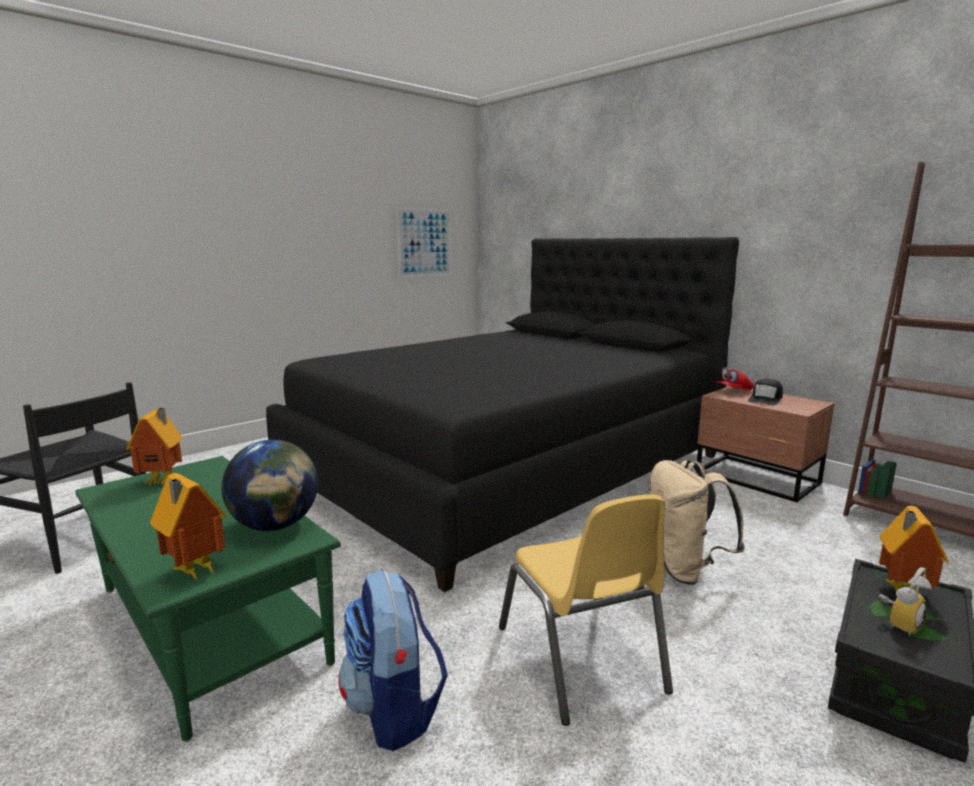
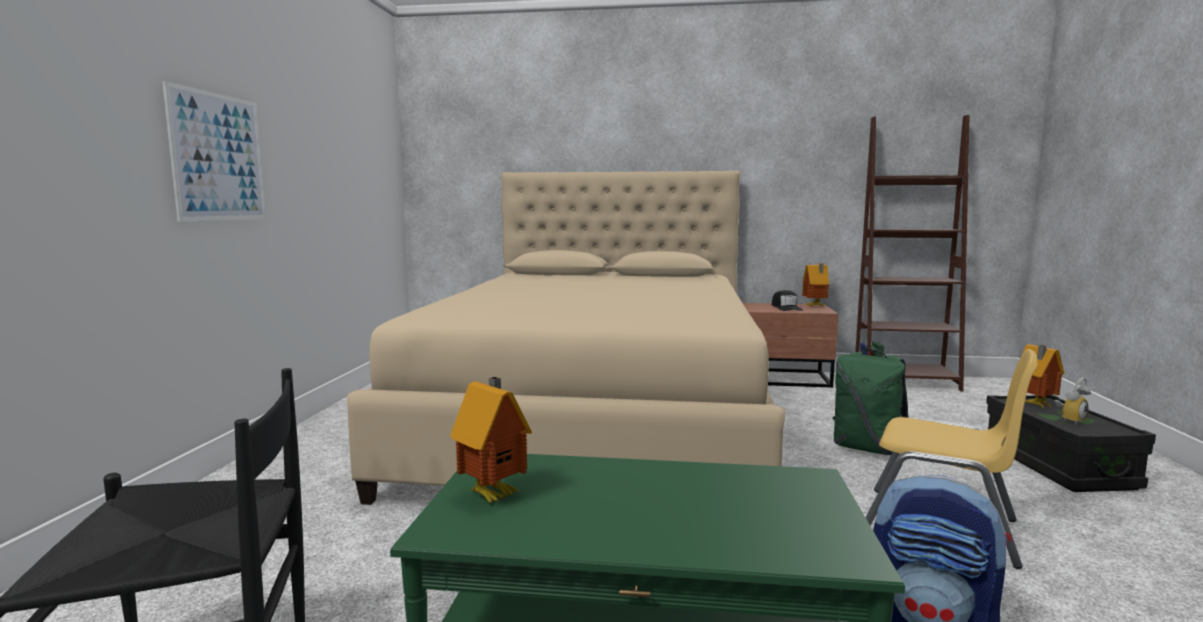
camera: 40 degrees left, 5 degrees down
(193, 572) = (825, 539): toy house -> toy house (815, 306)
(275, 526) = (756, 480): globe -> none
(424, 242) = (364, 174): picture -> picture (218, 157)
(508, 466) = (598, 417): black bed -> beige bed
(683, 569) = (867, 448): beige backpack -> green backpack
(733, 391) = (752, 306): red cap -> none
(899, 623) = (1069, 420): alarm clock -> alarm clock turned 45 degrees clockwise

